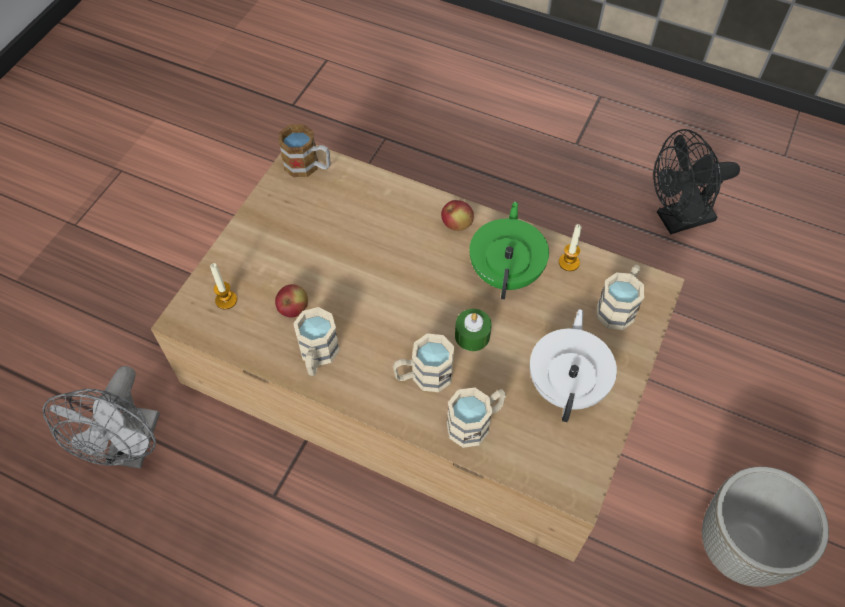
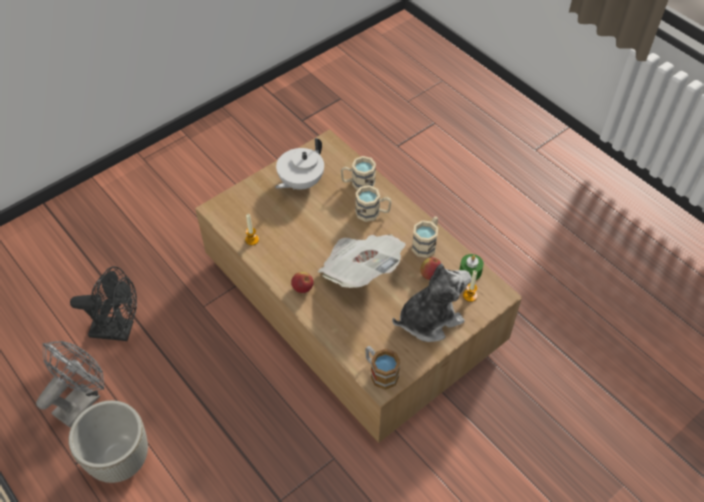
camera: 155 degrees left, 5 degrees down
(131, 449) = (547, 324): grey fan -> grey fan (82, 400)
(272, 248) = (429, 319): none -> plush toy
(394, 277) = (360, 271): none -> newspaper
(472, 335) = (334, 222): green candle -> green candle (470, 271)
(506, 272) = (292, 248): green teapot -> none
(618, 306) = (243, 207): beige mug -> none
(739, 548) = (245, 162): grey planter -> grey planter (121, 459)

